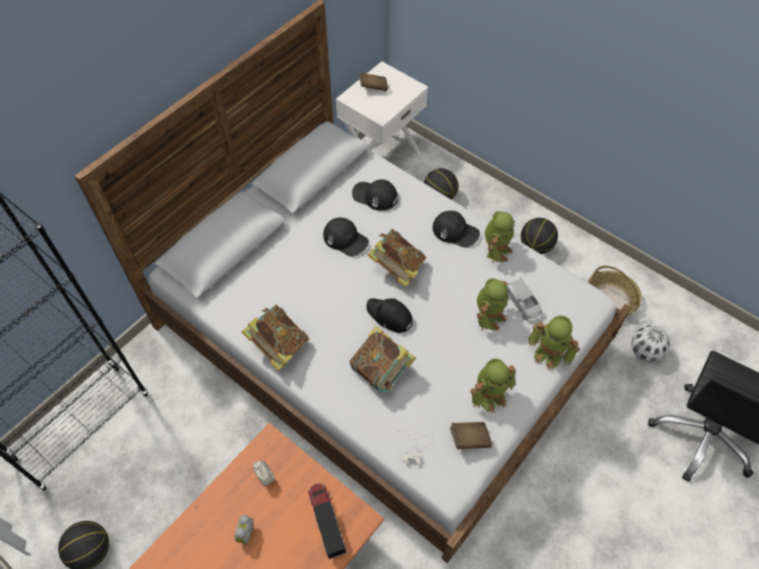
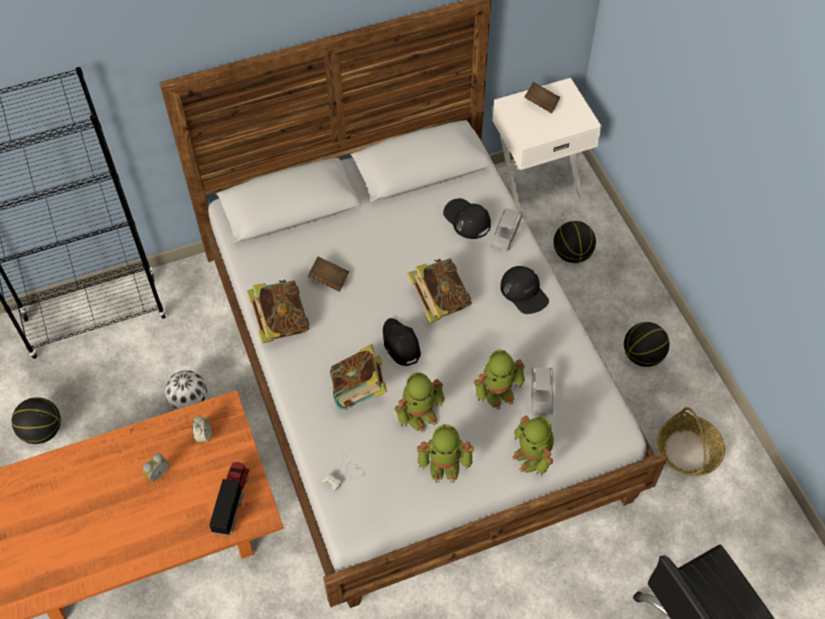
camera: 30 degrees right, 0 degrees up
(345, 239) = (409, 250): black cap -> none
(412, 194) = (505, 234): none -> grey toy car
(469, 439) = (397, 494): brown book -> brown book (329, 279)
(496, 250) = (552, 330): toy robot -> toy robot (419, 414)
(645, 351) = (686, 523): football -> football (190, 400)

